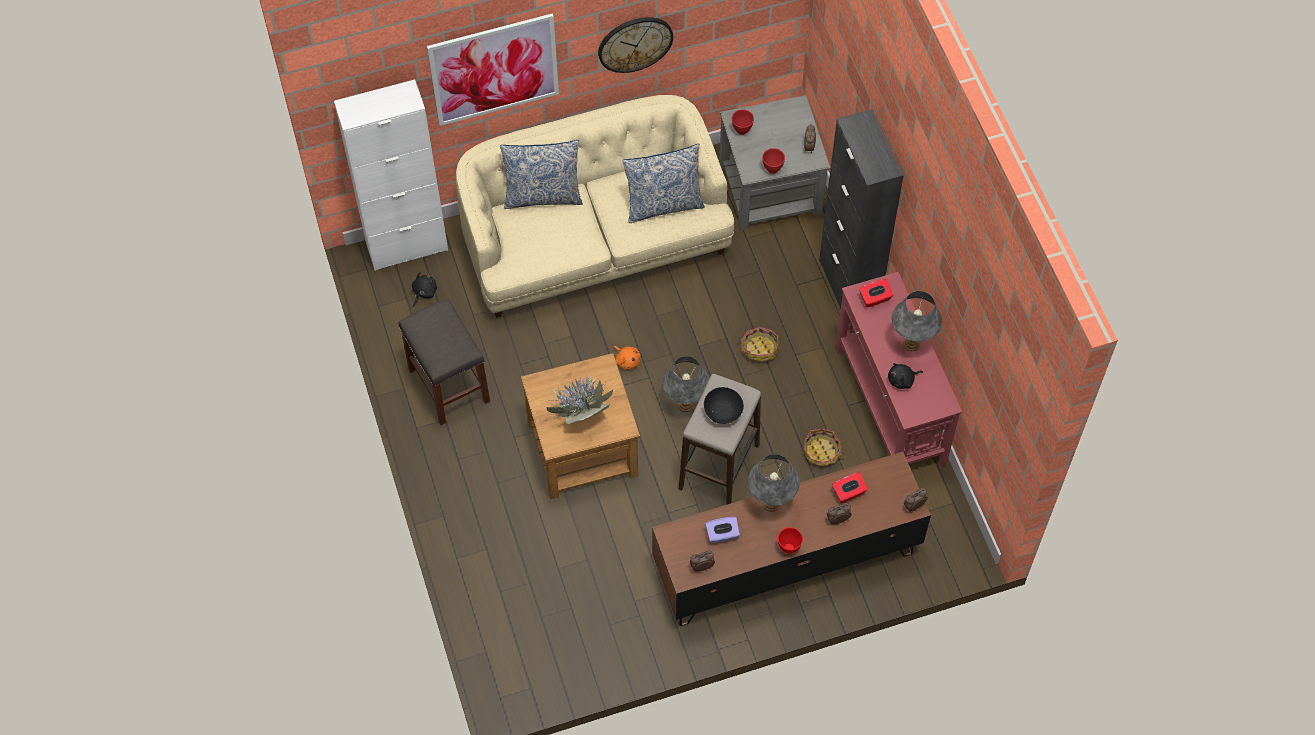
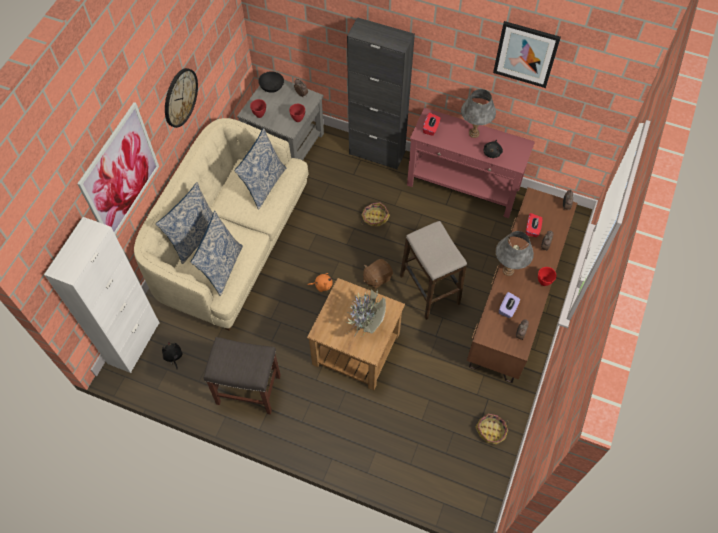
camera: 50 degrees left, 0 degrees up
(532, 245) = (221, 267): none -> pillow
(685, 405) = (377, 278): grey table lamp -> brown plush toy
(723, 411) = (436, 247): black bowl -> black bowl (272, 87)
(821, 452) = (463, 236): basket -> basket (491, 431)
(969, 292) = (526, 54): none -> picture

